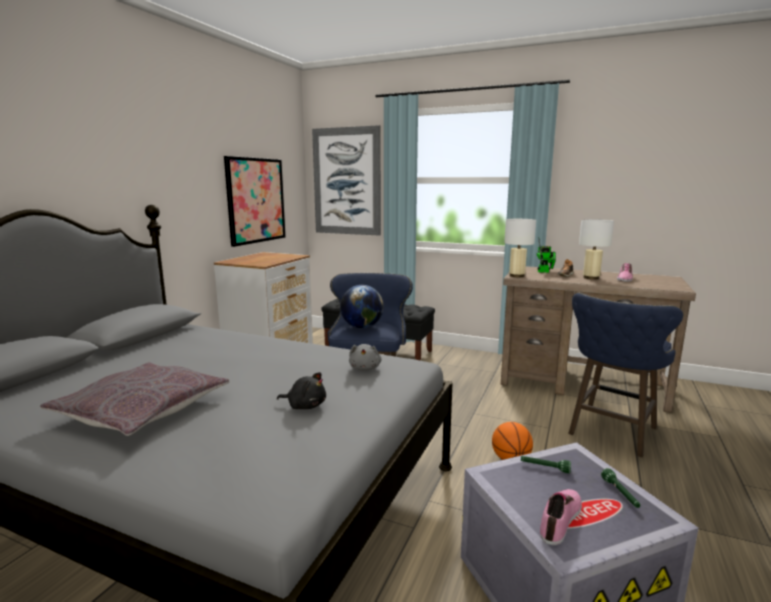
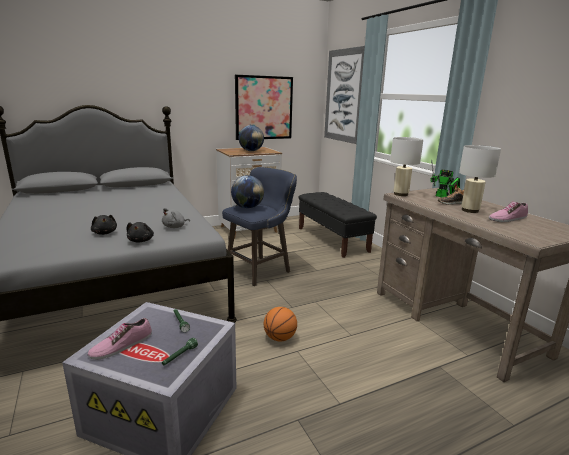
camera: 40 degrees right, 5 degrees up
(142, 410) = (58, 213): grey pillow -> none
(270, 258) = (251, 151): none -> globe
(377, 396) = (141, 240): none -> black plush toy
(561, 520) = (121, 345): shoe -> shoe turned 150 degrees clockwise
(611, 432) = (398, 363): blue stool -> none

